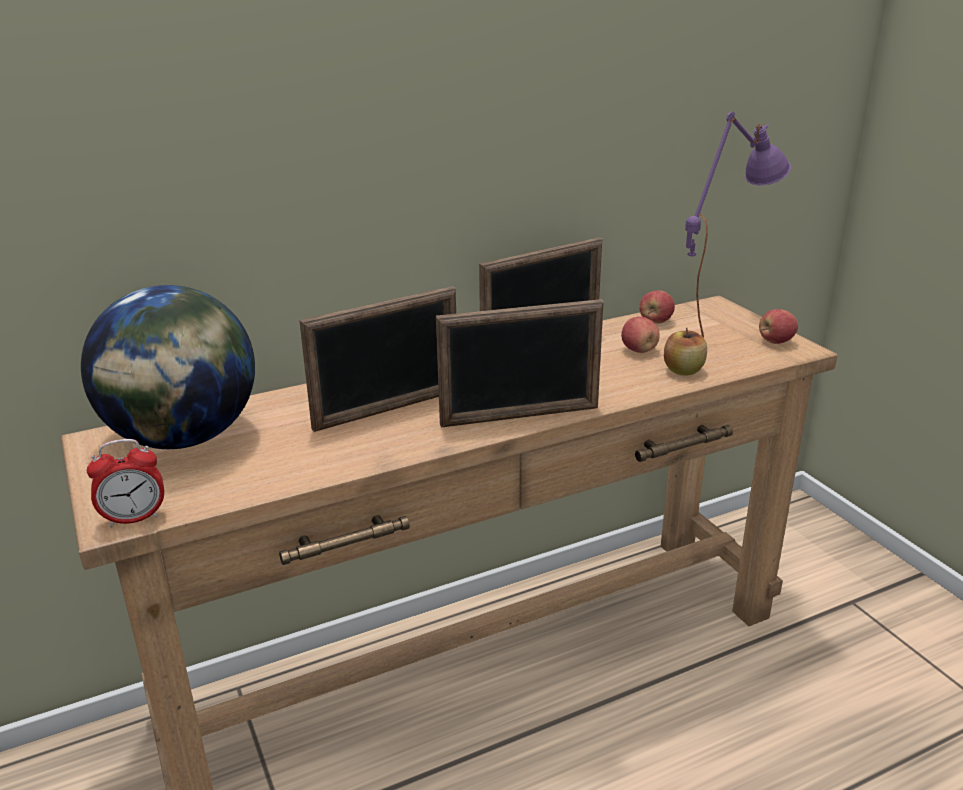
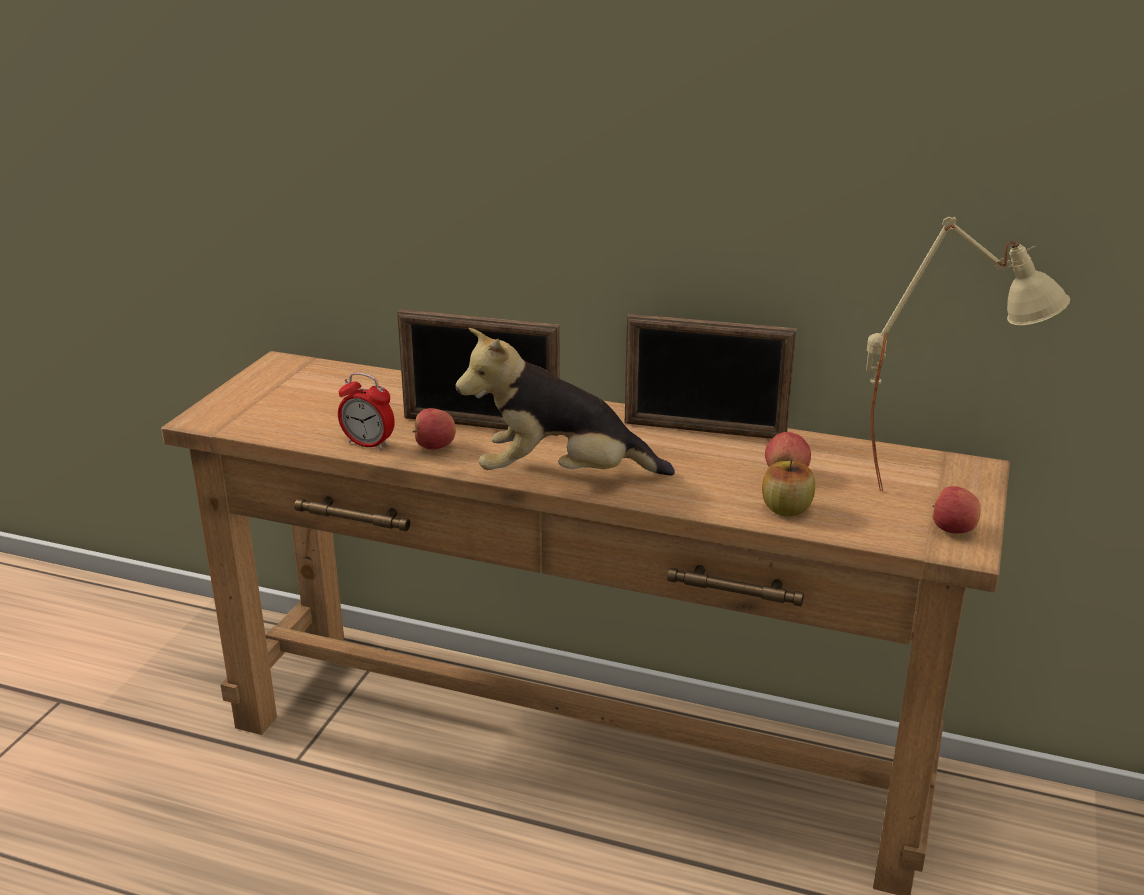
camera: 45 degrees right, 0 degrees up
(134, 518) = (213, 422): alarm clock -> alarm clock (368, 444)
(183, 438) = (325, 384): globe -> none
(520, 416) = (561, 477): picture frame -> plush toy
(655, 321) = (867, 455): apple -> apple (434, 446)
(719, 320) = (941, 484): purple table lamp -> beige table lamp

